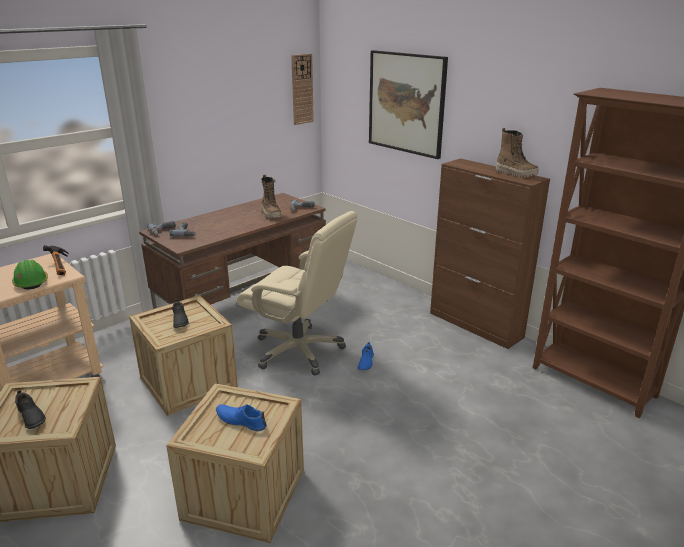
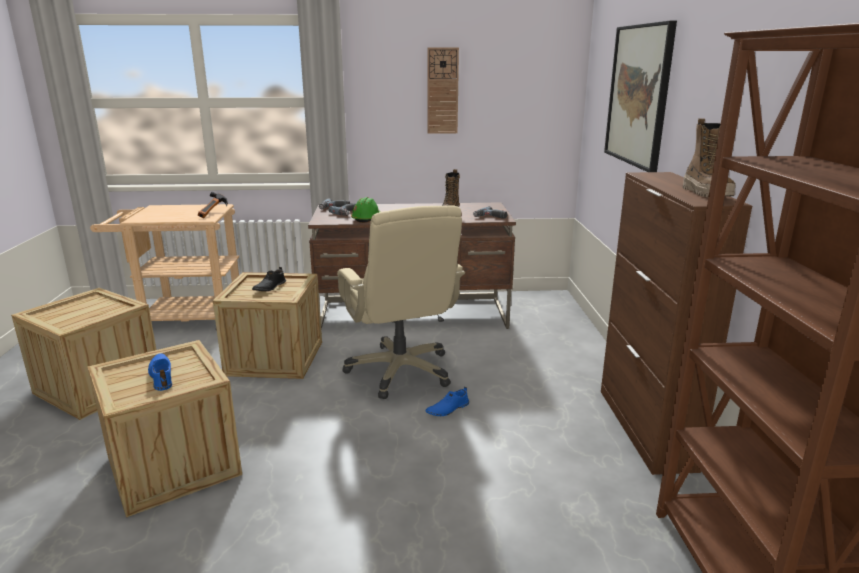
camera: 40 degrees right, 5 degrees down
(30, 417) = (71, 313): black shoe -> none
(31, 282) = (177, 217): green hard hat -> green hard hat (366, 219)
(302, 89) = (555, 84): wall clock -> wall clock (442, 91)

